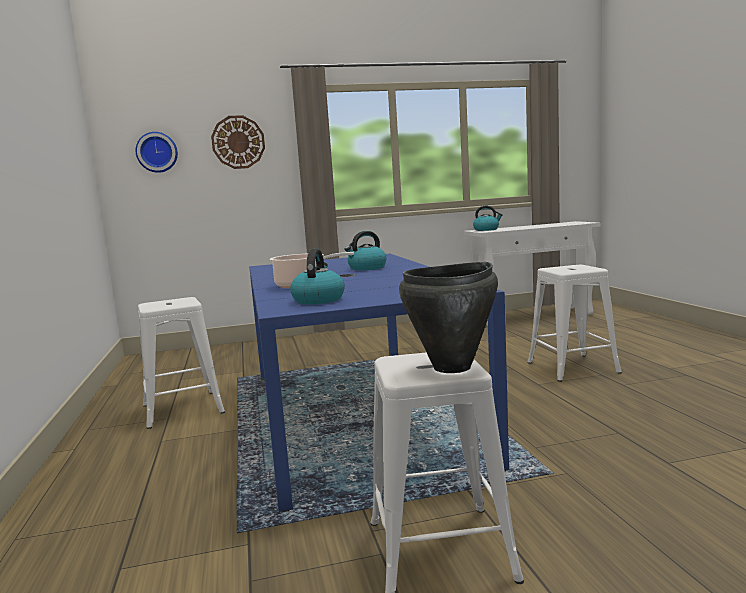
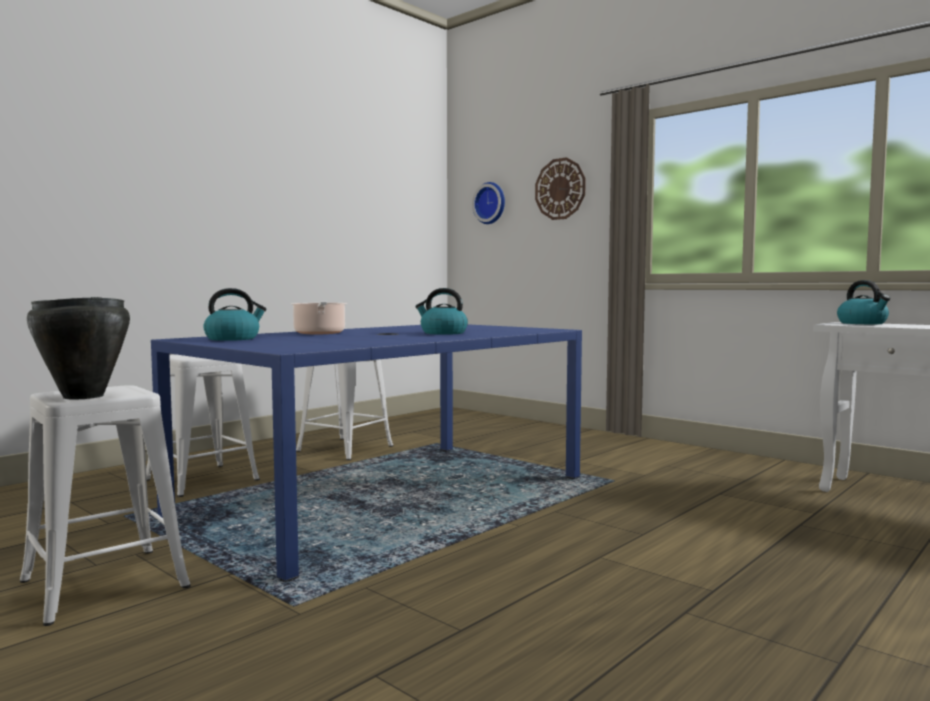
camera: 55 degrees right, 5 degrees down
(572, 367) = (715, 567): white stool -> white stool (202, 479)

